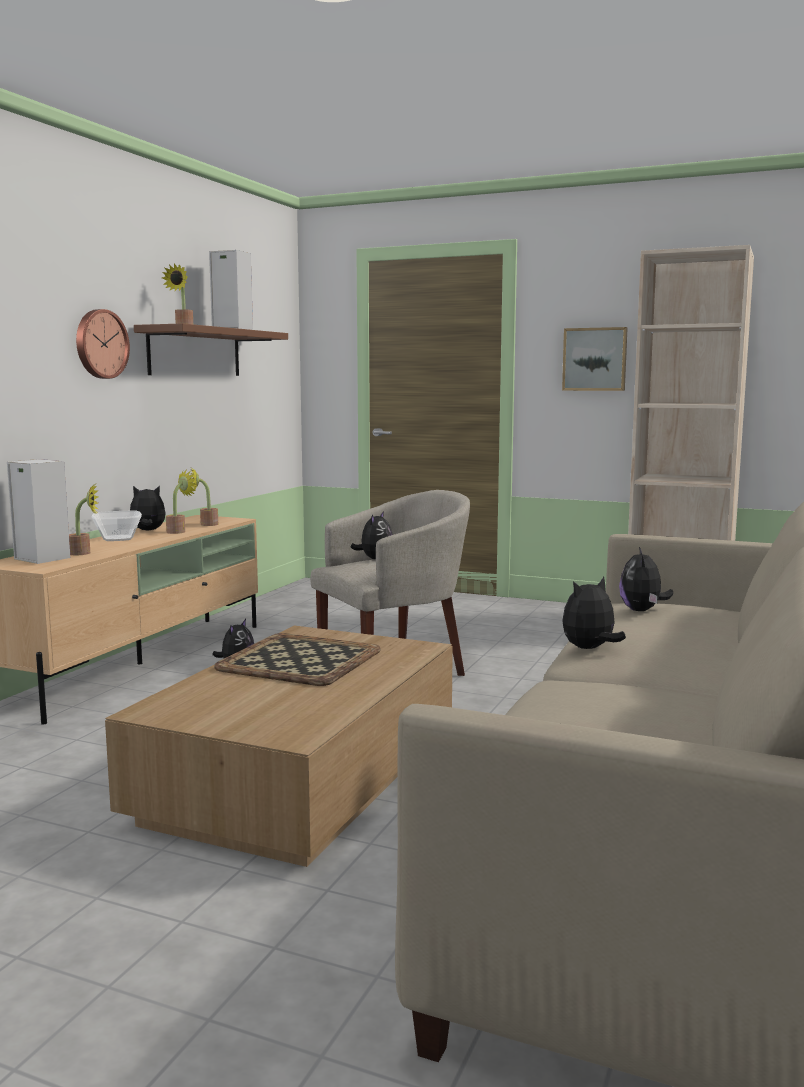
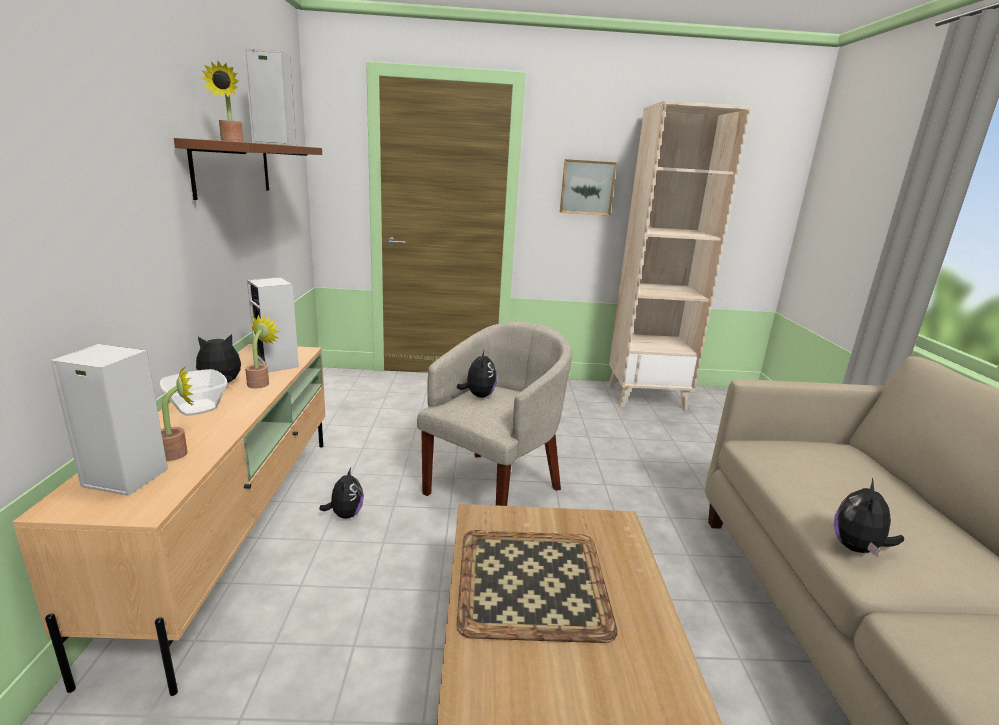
camera: 25 degrees left, 10 degrees up
(100, 344) = (140, 165): wall clock -> none
(205, 524) = (278, 364): potted plant -> speaker
(642, 611) = (804, 465): plush toy -> none

